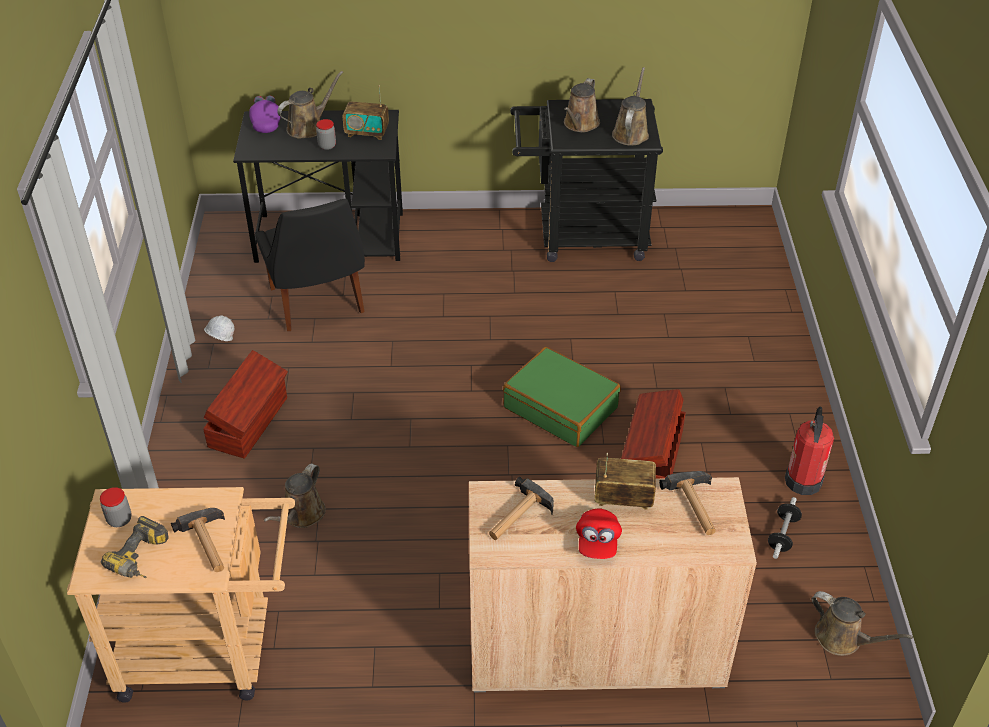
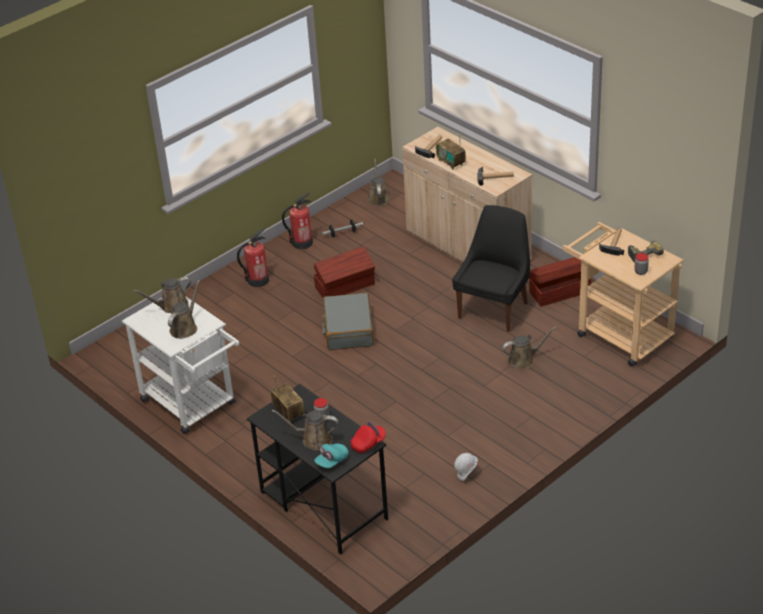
camera: 130 degrees left, 5 degrees down
(250, 422) = (500, 418): brown storage box -> brown storage box (559, 291)
(266, 122) = (332, 461): purple cap -> turquoise cap
(318, 303) = (386, 464): black chair -> black chair (494, 309)
(561, 407) = (348, 329): green suitcase -> grey suitcase
(580, 124) = (185, 328): brown watering can -> brown watering can turned 45 degrees counterclockwise
(581, 236) = (193, 405): black cart -> white cart
(597, 542) = (479, 157): red cap -> red cap (368, 443)
(758, 393) = (257, 280): none -> fire extinguisher

